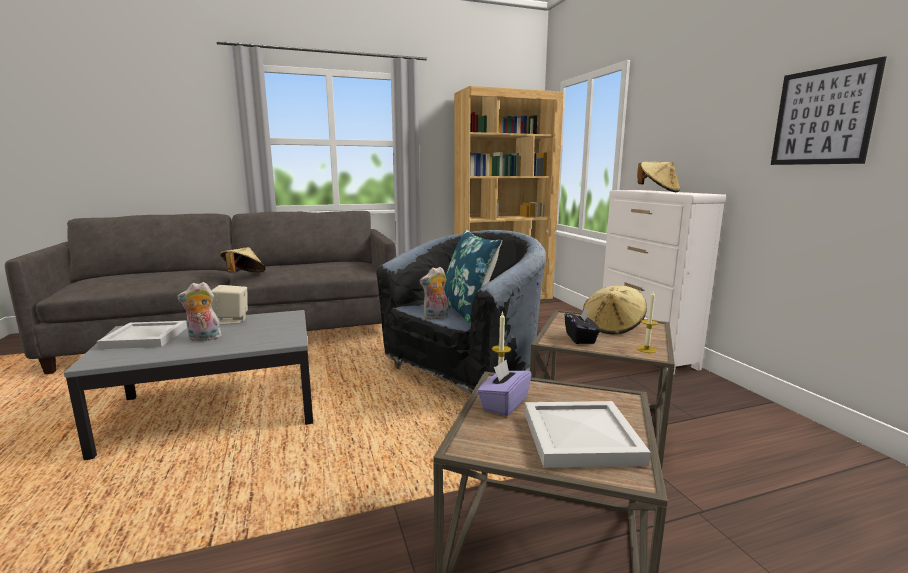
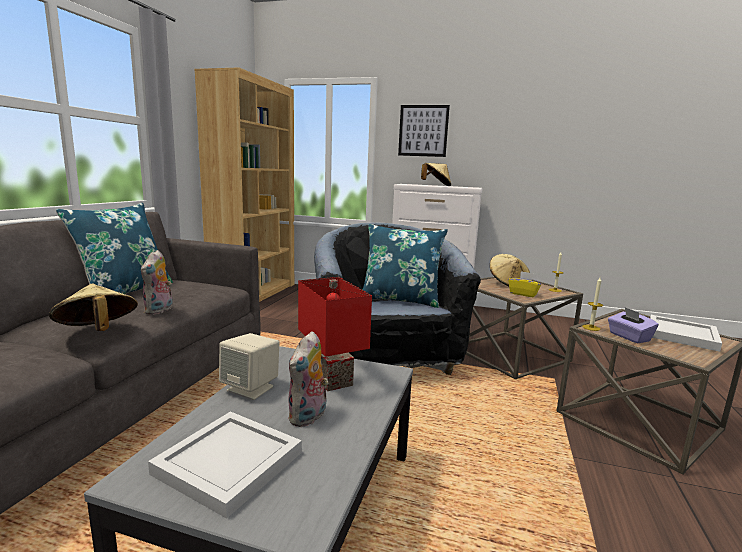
camera: 55 degrees left, 0 degrees up
(264, 331) = (334, 378): none -> red table lamp
(315, 262) = (125, 292): none -> blue pillow
(436, 317) = (407, 310): plush toy -> plush toy (159, 310)
(580, 338) = (523, 294): black tissue box -> yellow tissue box
(822, 116) = (541, 143): picture -> picture (423, 131)

